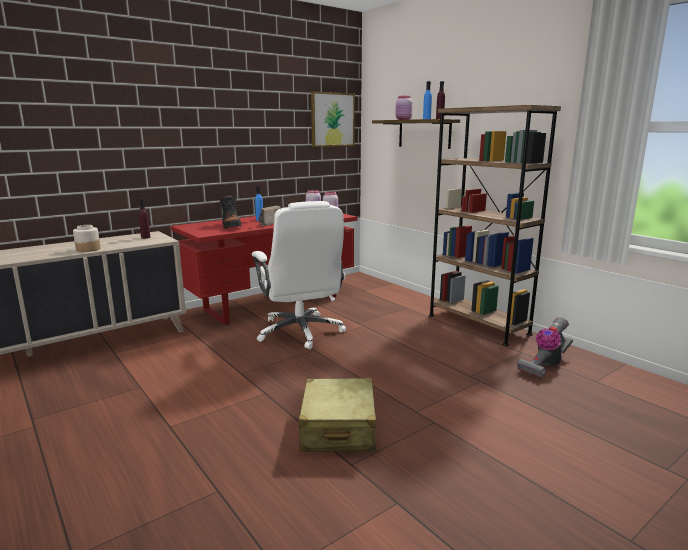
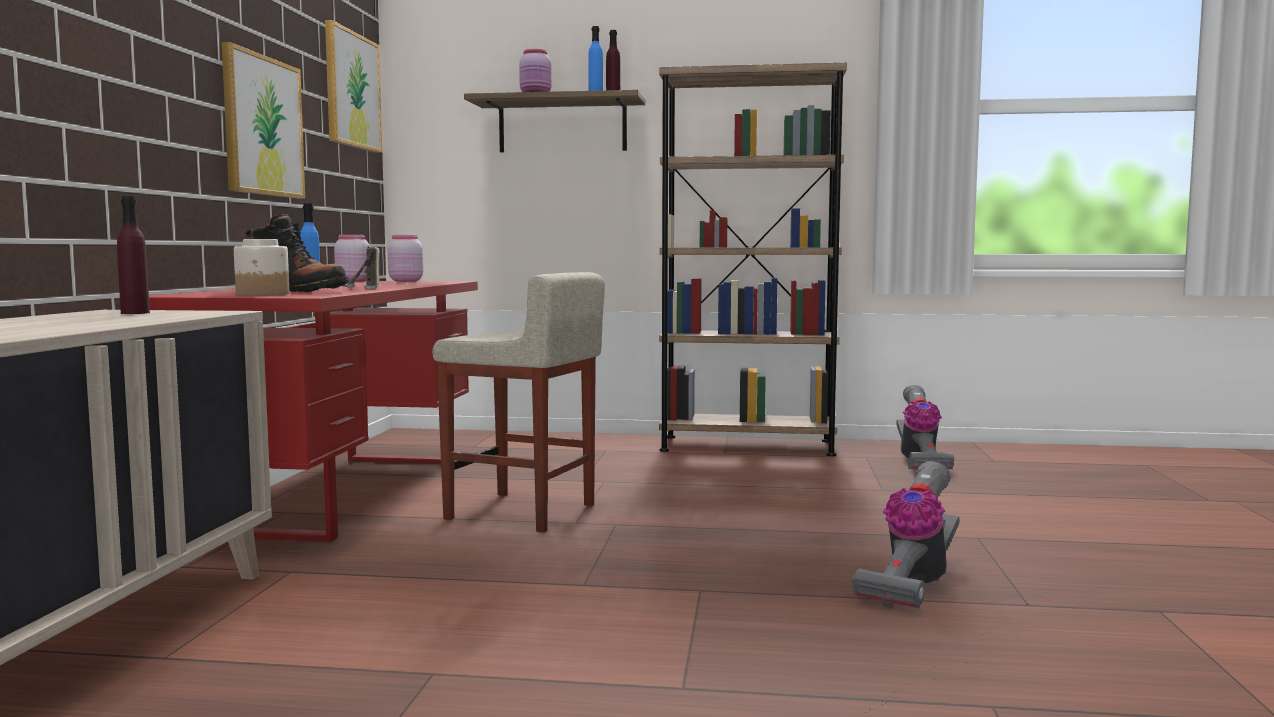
camera: 45 degrees left, 10 degrees down
(88, 249) = (73, 327): jar -> jar (263, 294)
(260, 149) = (262, 126): none -> picture
(300, 332) = (522, 512): white office chair -> beige stool
(338, 429) = (912, 583): beige suitcase -> vacuum cleaner

